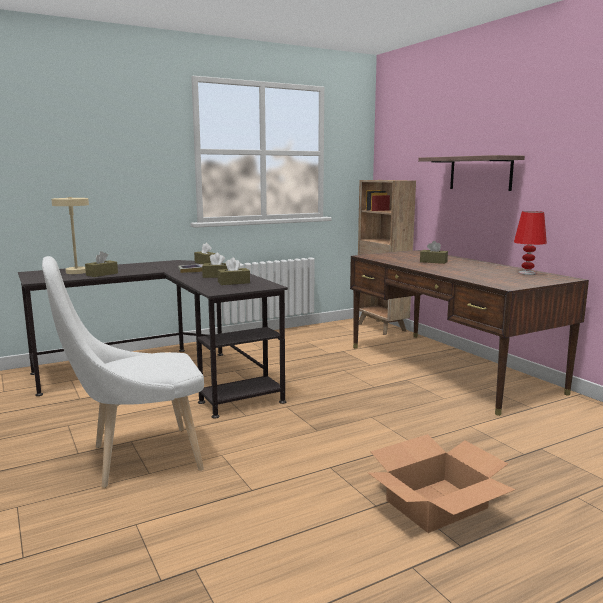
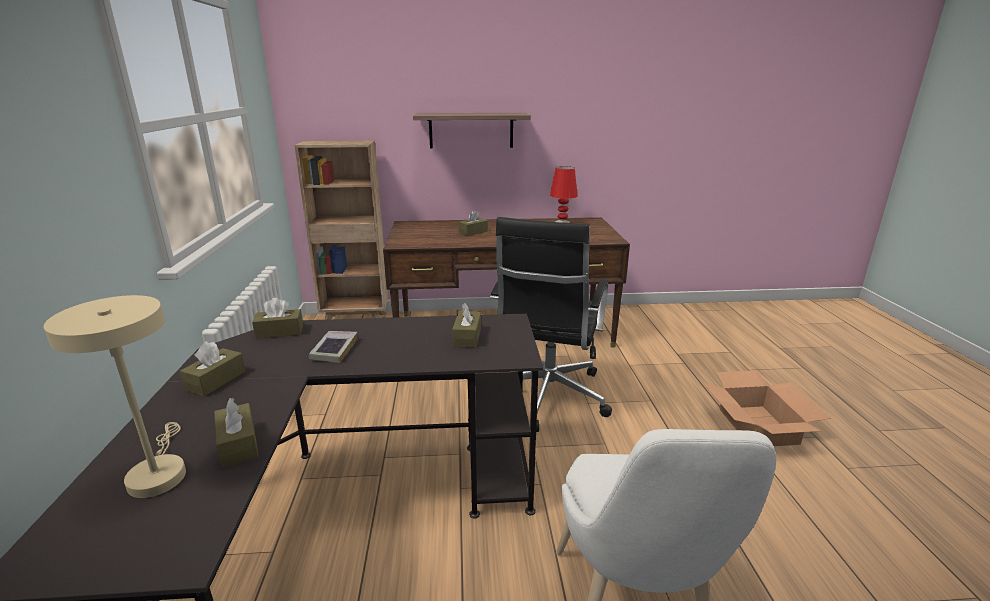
camera: 65 degrees left, 10 degrees up
(217, 276) = (405, 340): brown tissue box -> brown tissue box (216, 380)
(359, 400) = (546, 397): none -> black office chair

